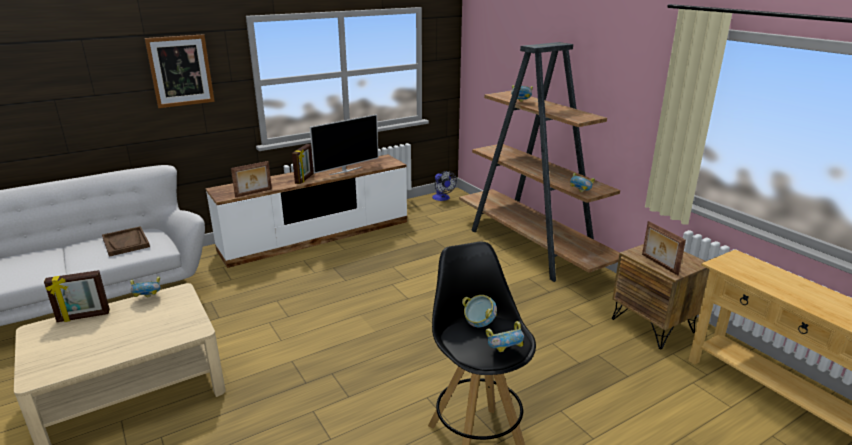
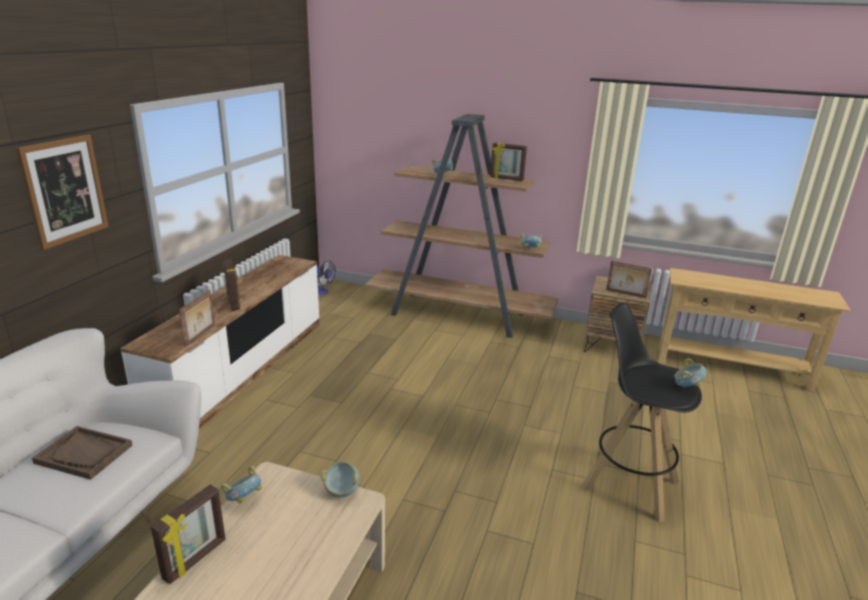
camera: 40 degrees left, 0 degrees up
(345, 170) = (264, 282): television -> none
(479, 324) = (638, 375): bowl -> bowl (341, 492)
(577, 113) = (506, 179): none -> picture frame

